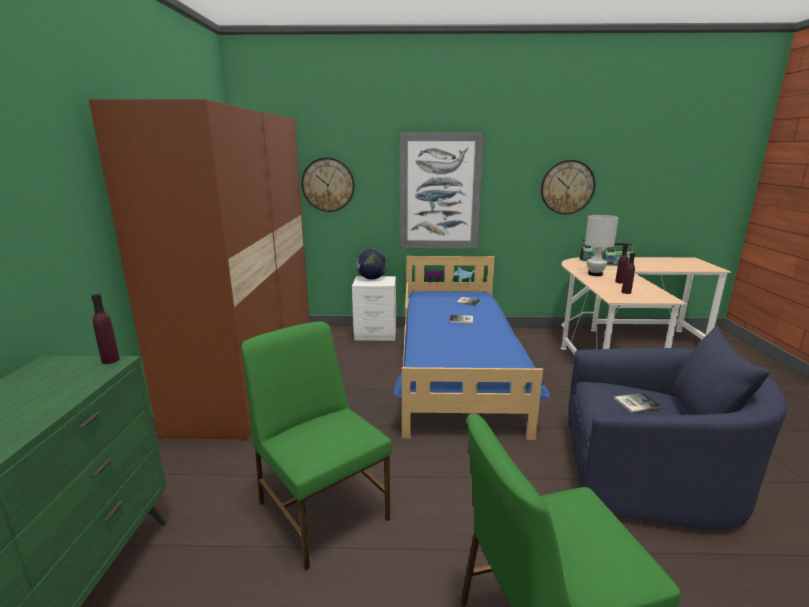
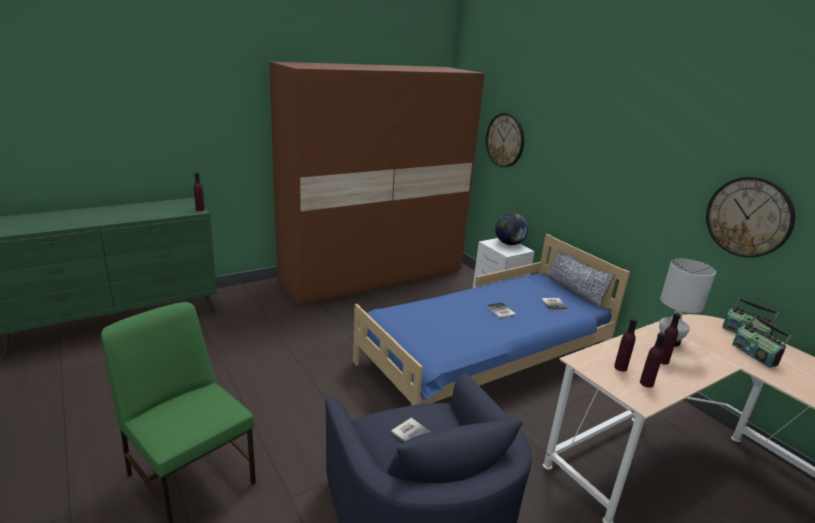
camera: 55 degrees right, 5 degrees up
(323, 508) = (256, 356): green chair -> none
(440, 192) = (593, 175): picture -> none
(452, 290) = (575, 290): none -> pillow
(647, 292) = (646, 383): none -> purple bottle

